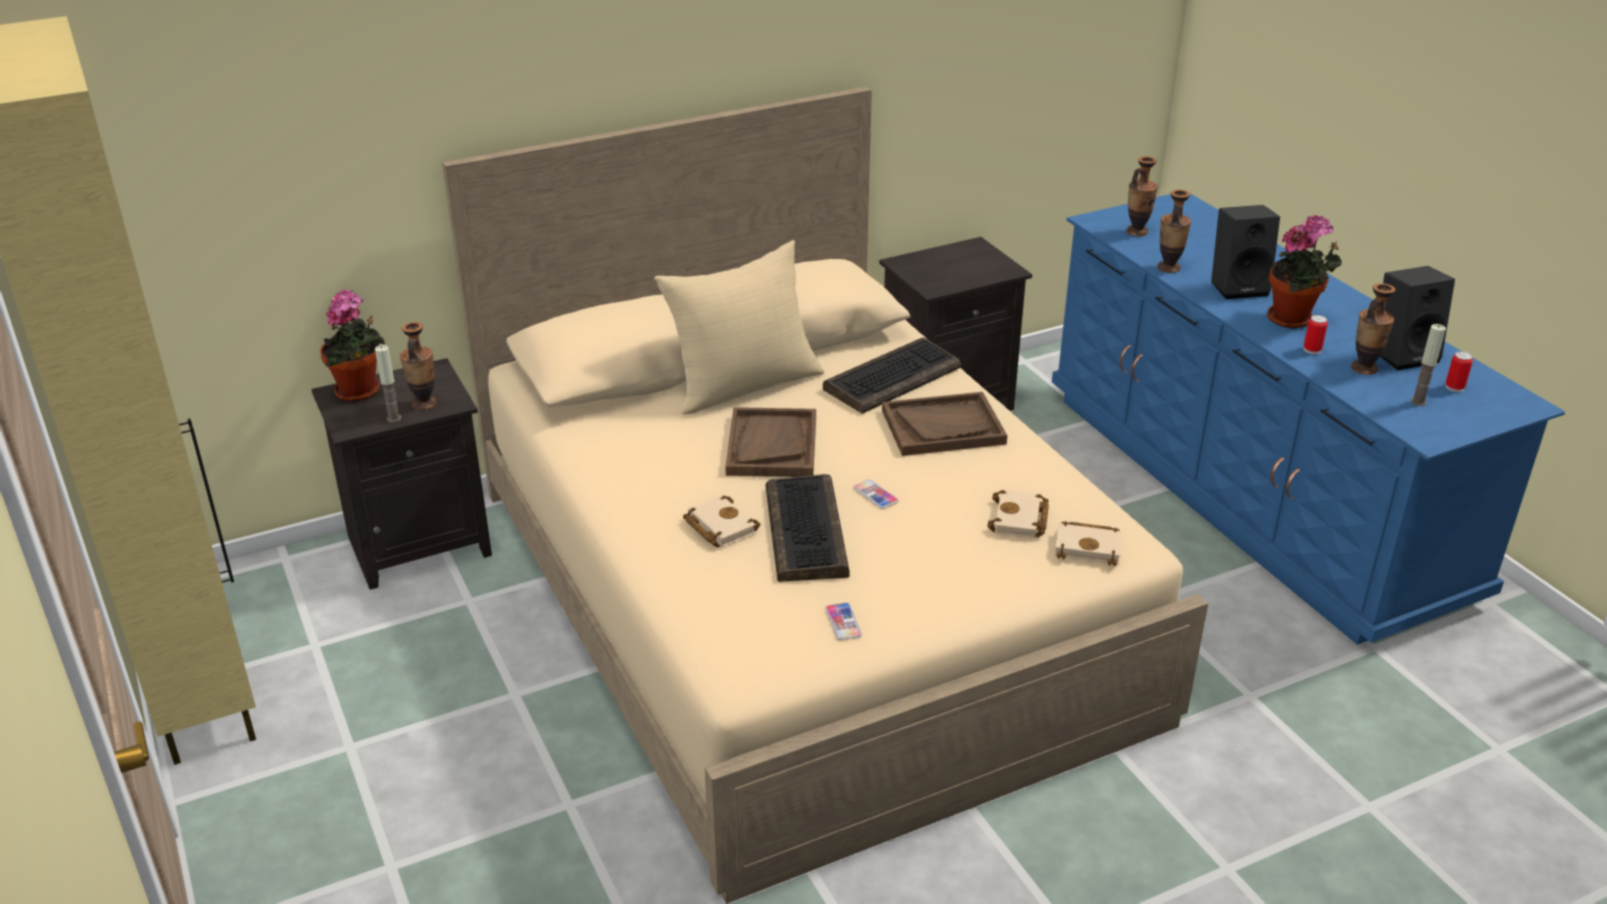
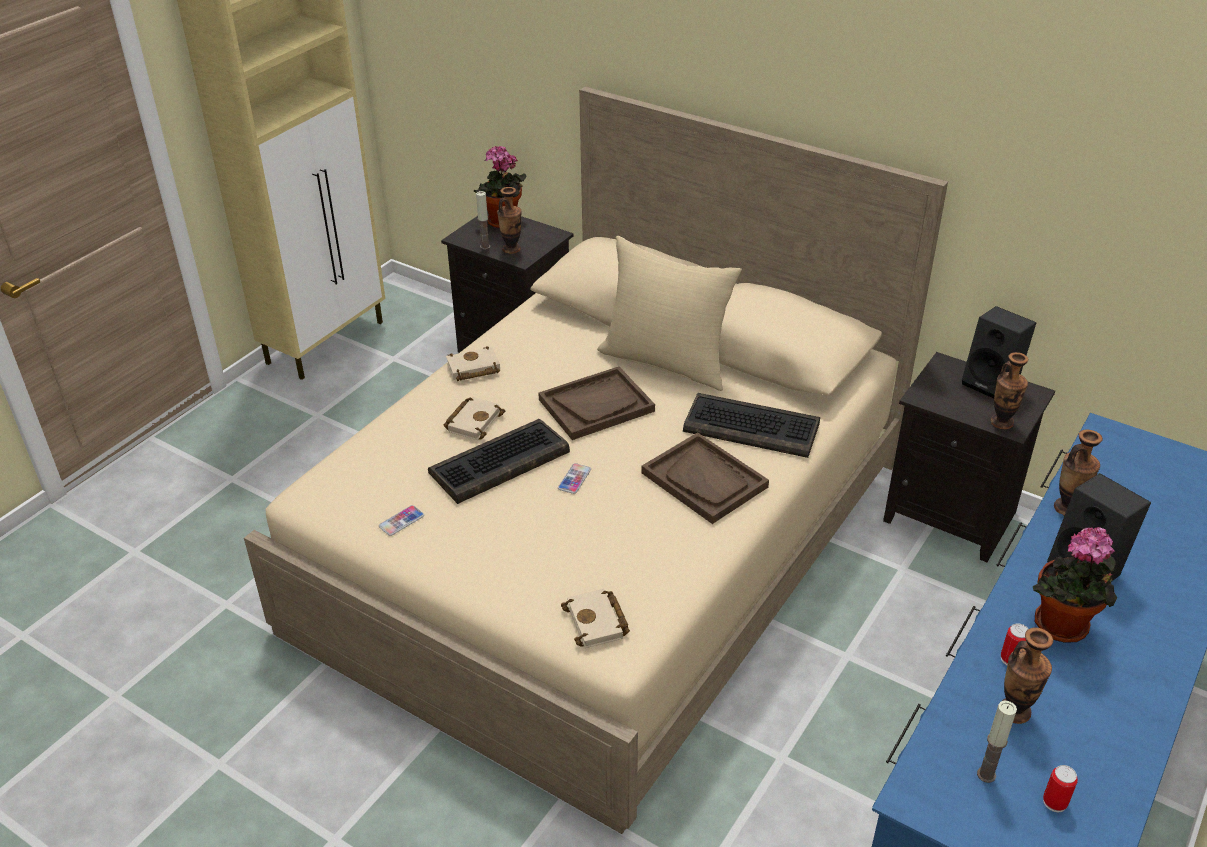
camera: 60 degrees right, 5 degrees up
(1020, 520) = (604, 569): beige book -> beige book (472, 369)
(1137, 232) = (1119, 465): vase -> vase (1002, 422)
(1403, 354) = (1085, 739): black speaker -> black speaker (992, 383)

